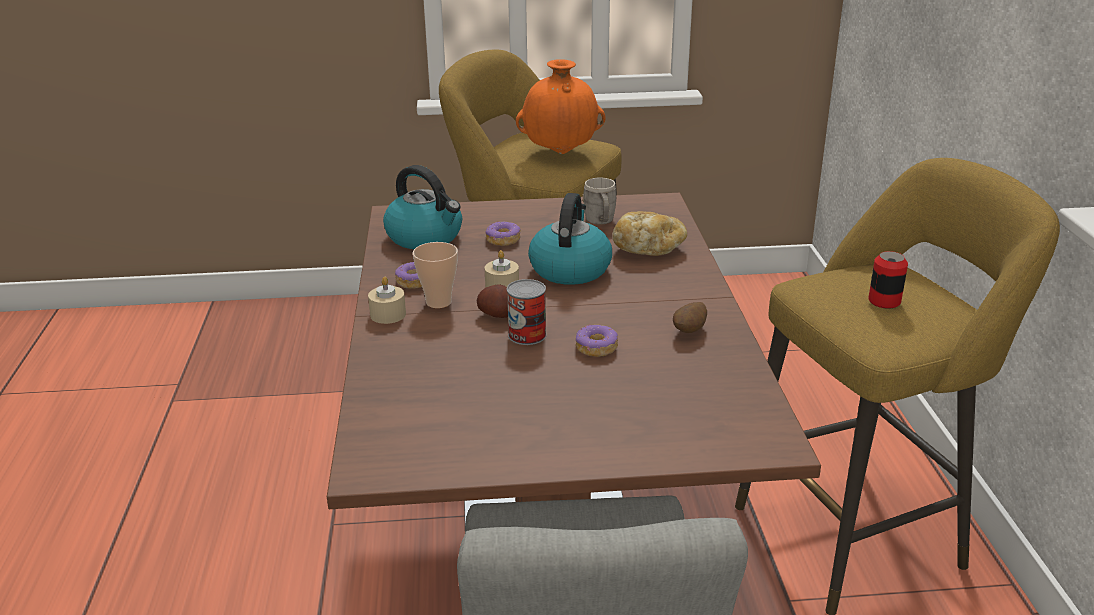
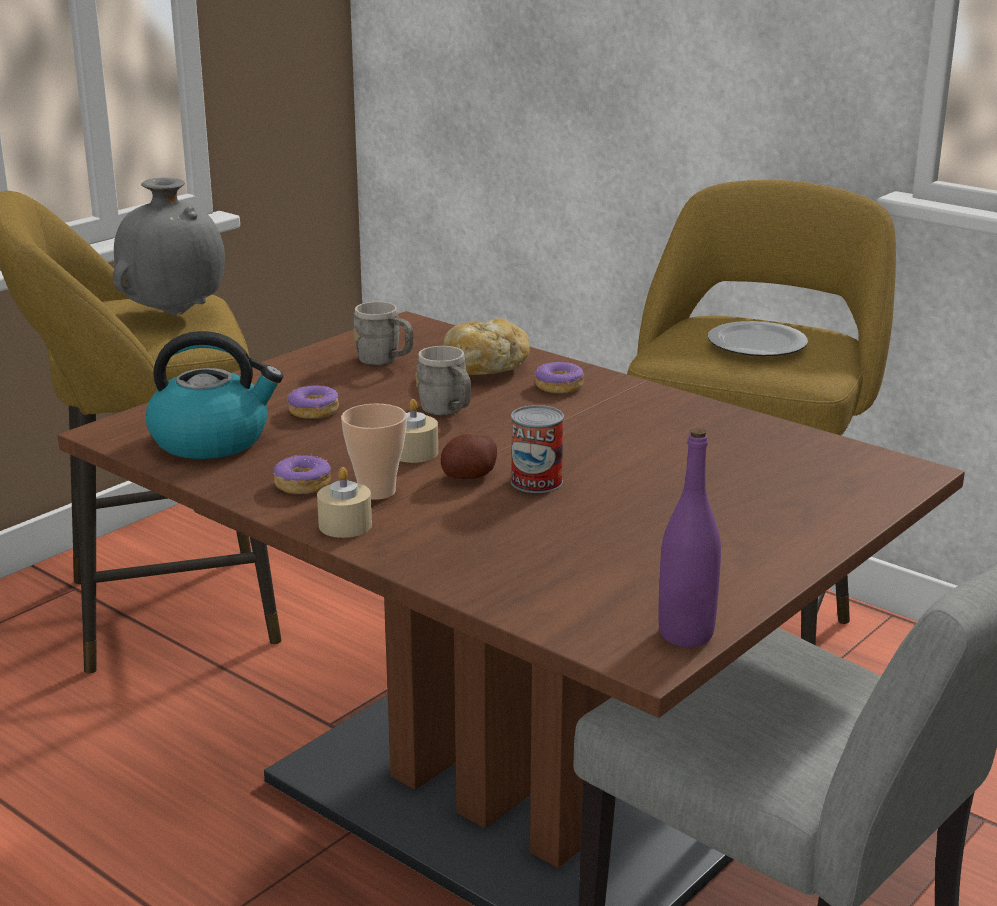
camera: 45 degrees left, 5 degrees down
(411, 469) = (686, 634): none -> purple bottle
(561, 152) = (175, 314): orange vase -> grey vase
(570, 268) = (447, 411): kettle -> grey mug
(596, 348) = (623, 465): donut -> donut (559, 387)
(689, 331) = (672, 420): potato -> none
(884, 301) = (757, 343): can -> plate

